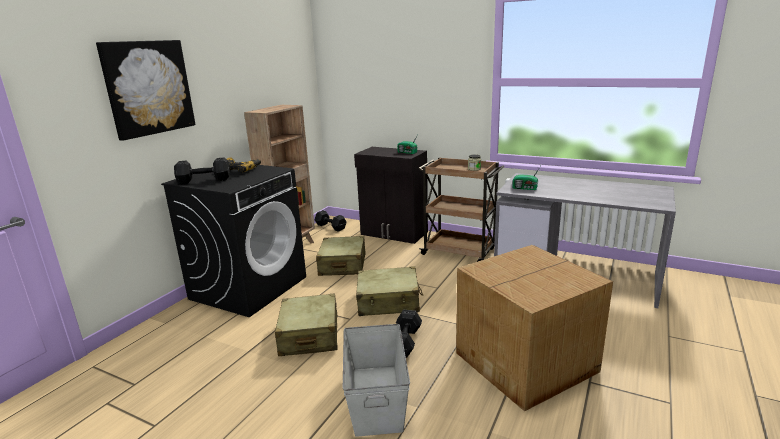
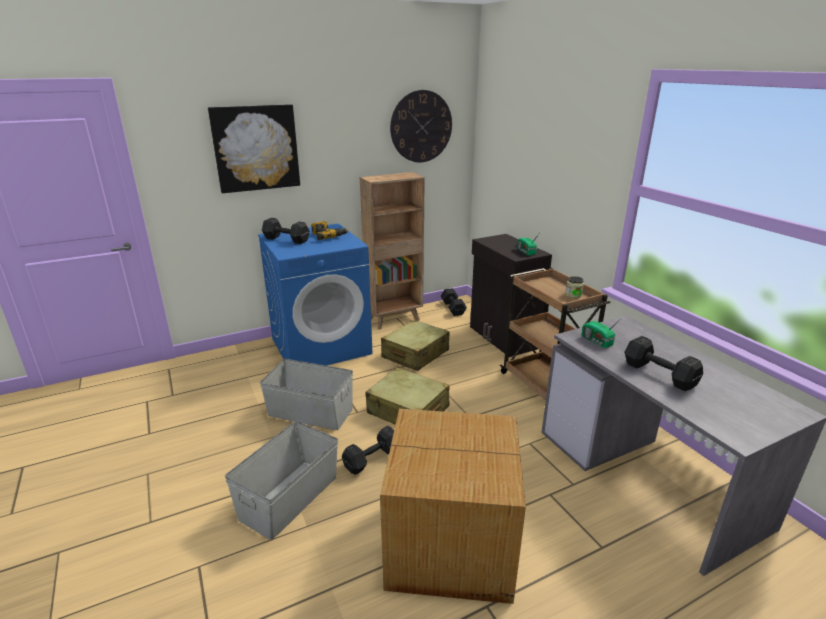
camera: 35 degrees right, 5 degrees up
(249, 287) = (321, 346): black washing machine -> blue washing machine
(280, 62) = (421, 126): none -> wall clock
(309, 336) = (310, 412): beige suitcase -> grey storage box
(583, 193) = (660, 375): none -> black dumbbell

